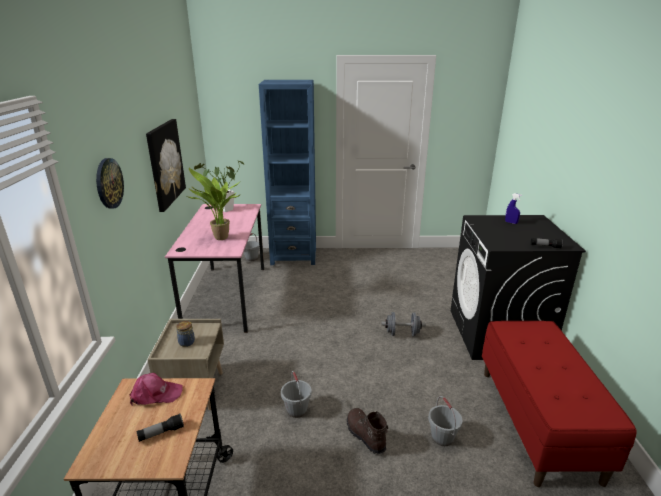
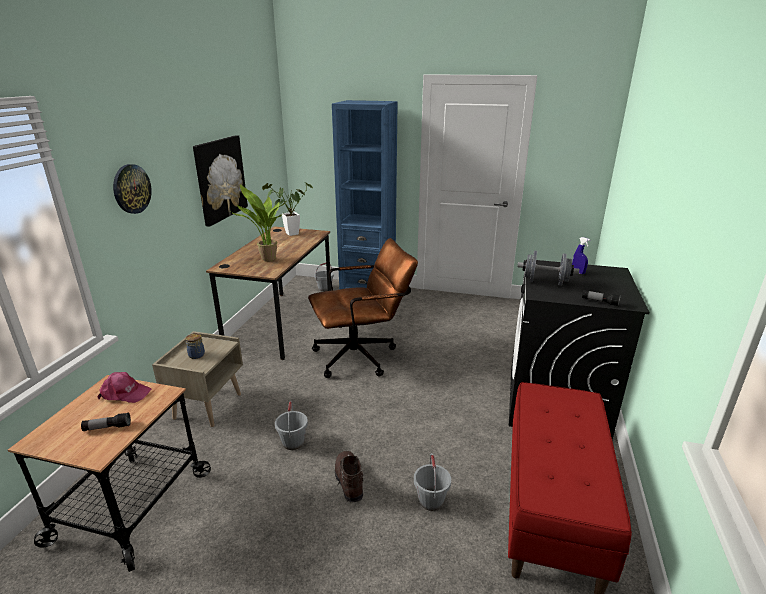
camera: 15 degrees right, 0 degrees up
(227, 297) = (282, 323): pink desk -> brown desk
(319, 317) = (362, 356): none -> brown office chair
(402, 333) = (443, 385): grey dumbbell -> grey dumbbell (545, 282)

